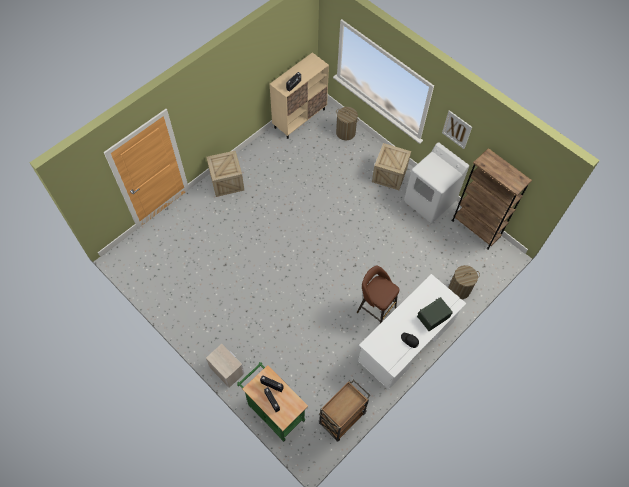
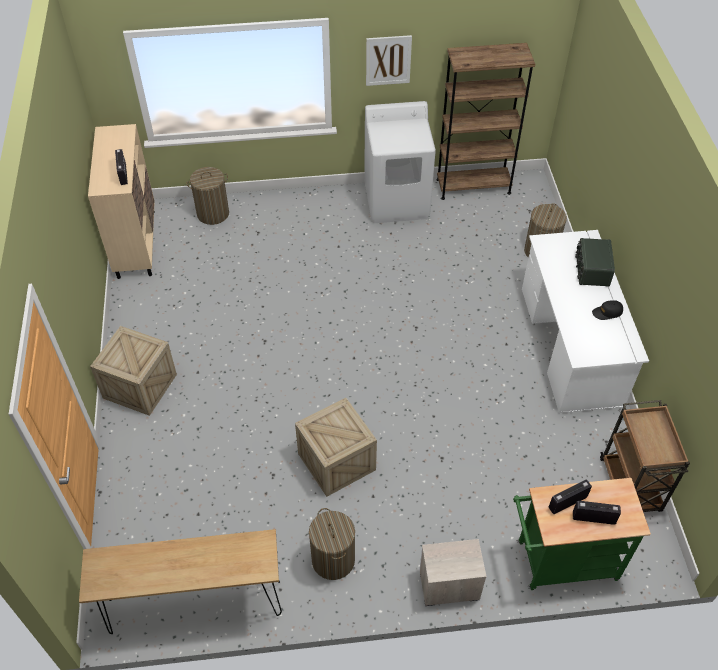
camera: 50 degrees left, 10 degrees down
(145, 281) = (195, 607): none -> brown console table
(203, 317) = (333, 559): none -> laundry basket
(375, 309) = (498, 347): brown stool -> none
(389, 175) = (321, 212): crate -> crate (336, 461)

